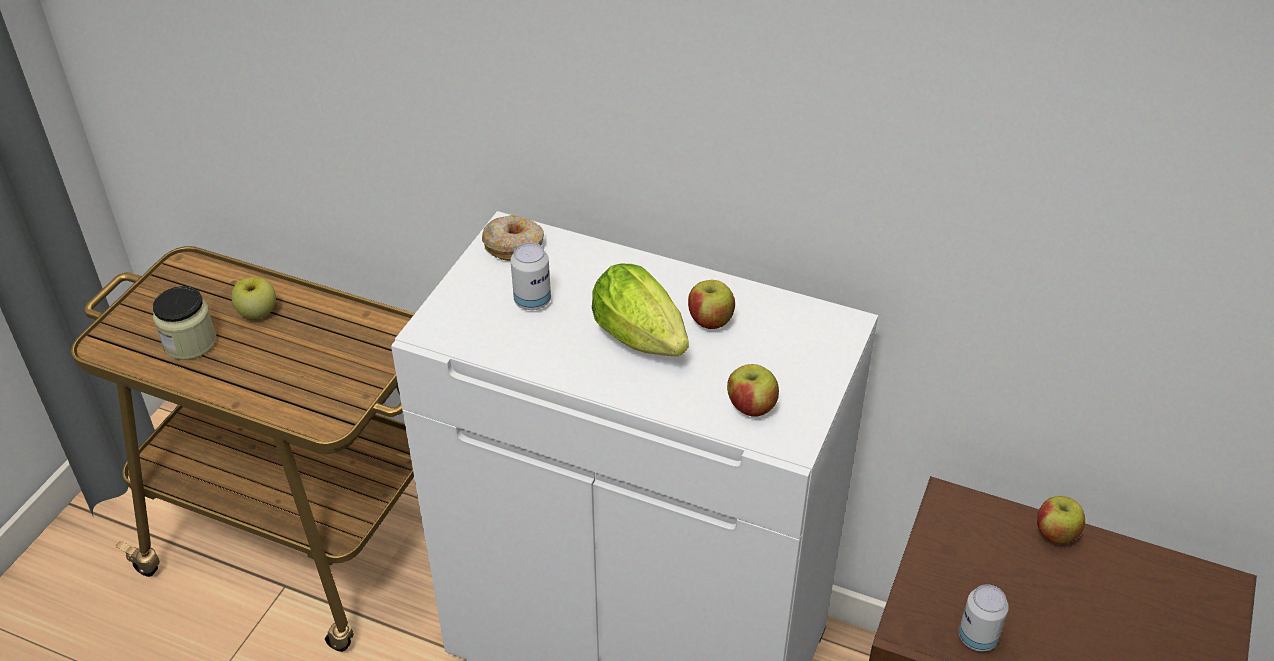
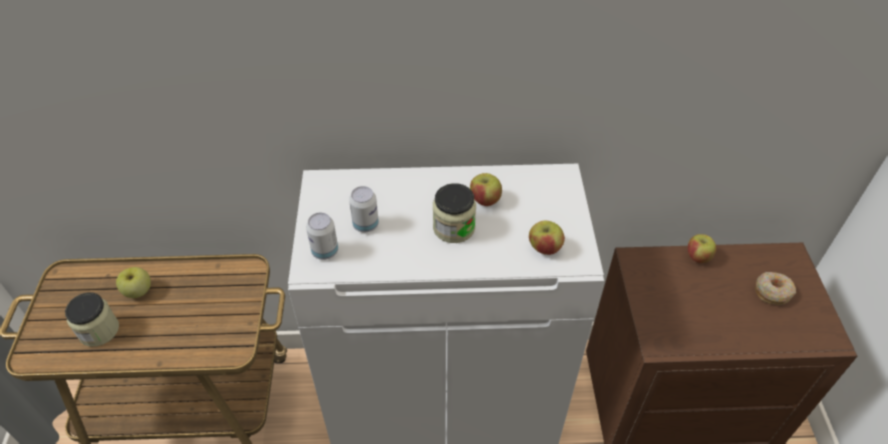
camera: 25 degrees left, 5 degrees up
(514, 245) = (330, 190): donut -> donut (772, 291)
(644, 341) = (454, 228): lettuce -> jar
(977, 637) = (695, 334): can -> can (325, 251)

